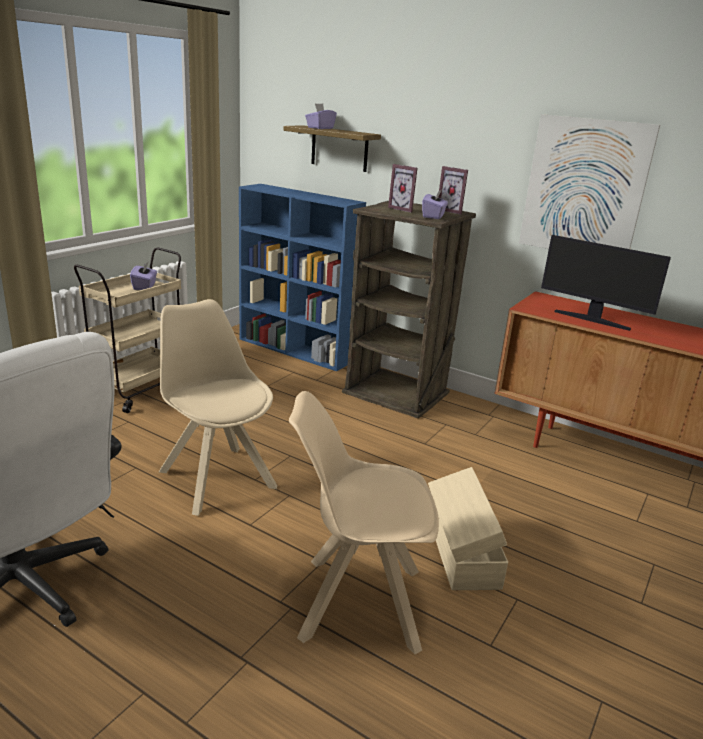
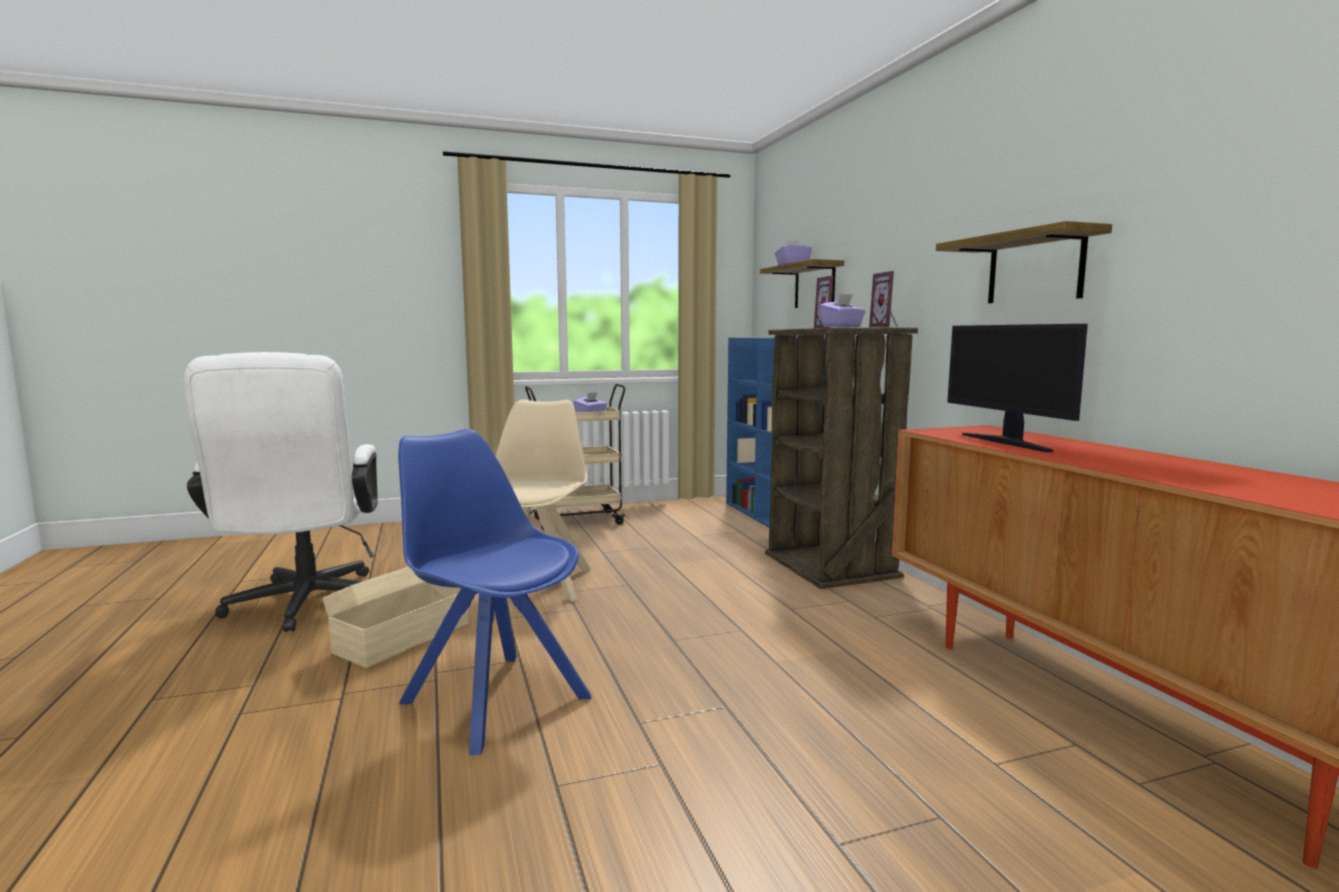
camera: 40 degrees right, 15 degrees down
(357, 602) = (493, 698): beige chair -> blue chair
(461, 553) = (667, 703): beige storage box -> beige storage box (400, 638)
(584, 188) = (1035, 268): picture -> shelf

